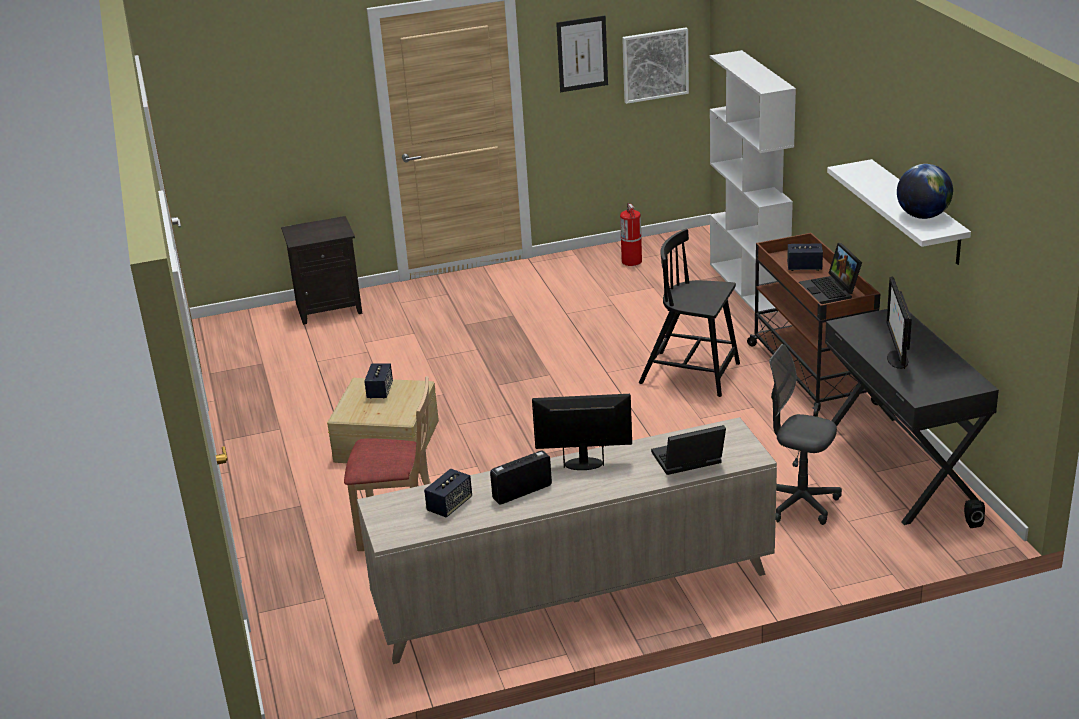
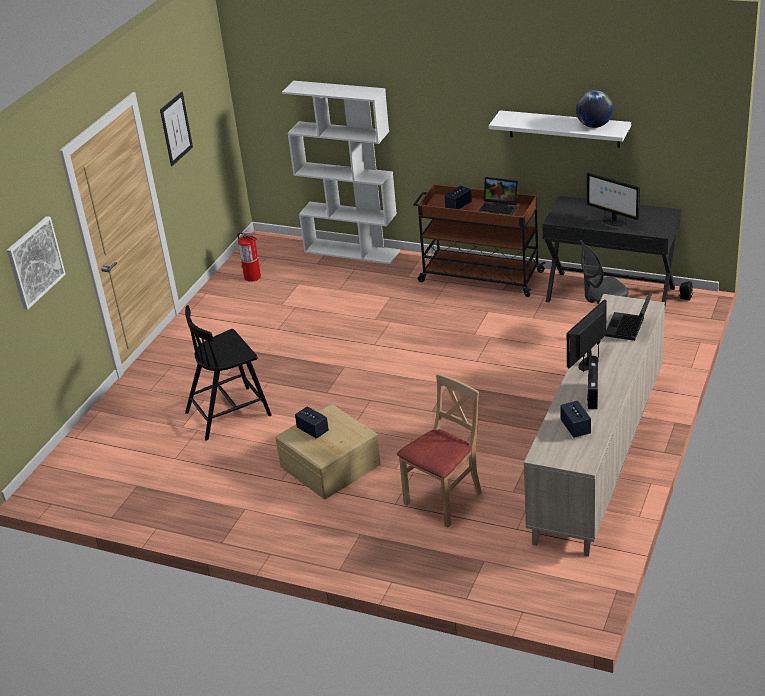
camera: 50 degrees left, 5 degrees up
(329, 308) = (105, 424): black nightstand -> none
(655, 65) = (210, 119): picture -> picture (35, 262)
(691, 374) = (422, 315): black chair -> black chair (229, 413)

